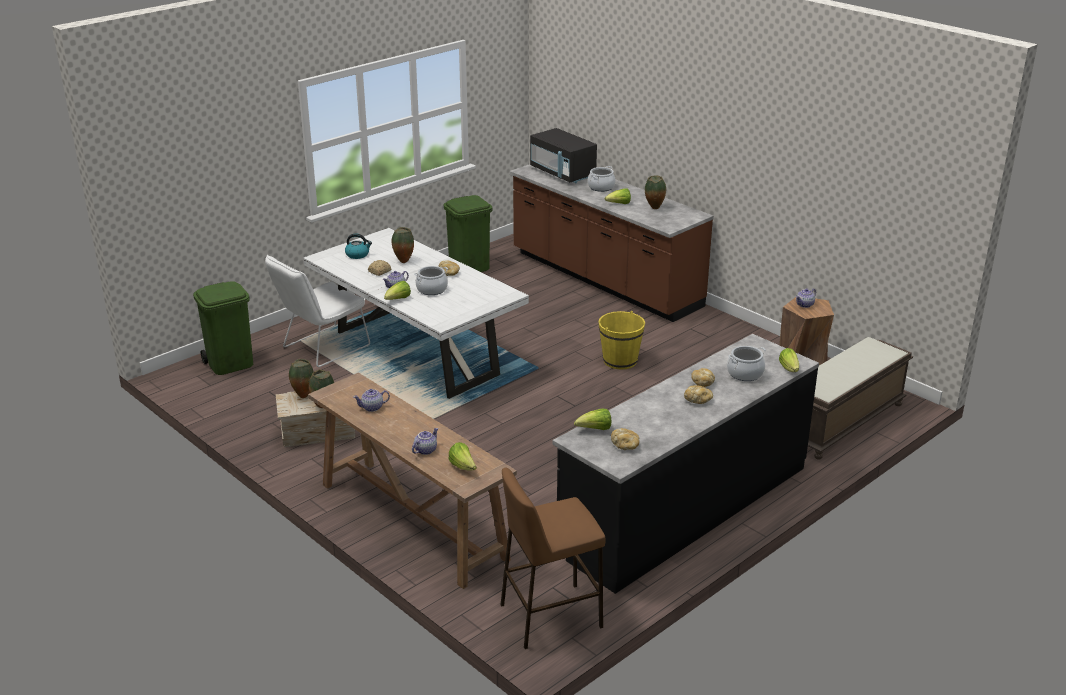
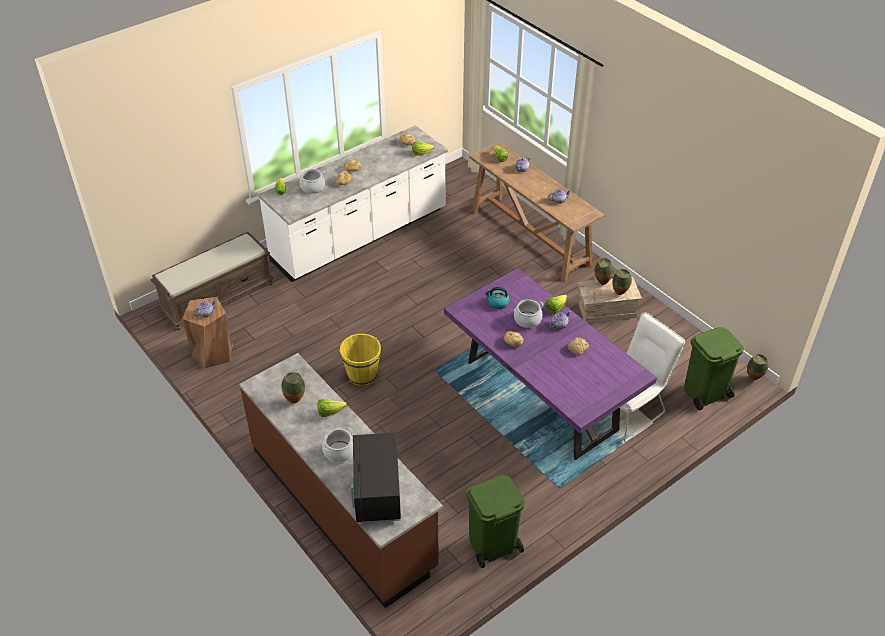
camera: 175 degrees left, 15 degrees up
(358, 255) = (603, 378): kettle -> kettle (497, 303)
(403, 261) = (557, 363): vase -> vase (754, 379)
(417, 354) = (540, 395): white dining table -> purple dining table
(550, 616) = (453, 181): brown stool -> none
(562, 173) = (377, 491): black microwave -> black microwave turned 150 degrees counterclockwise
(684, 508) = (360, 236): black counter -> white counter

